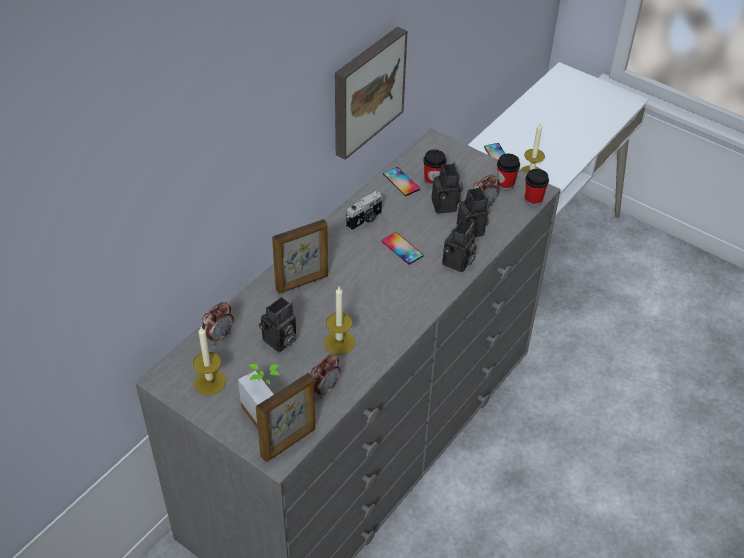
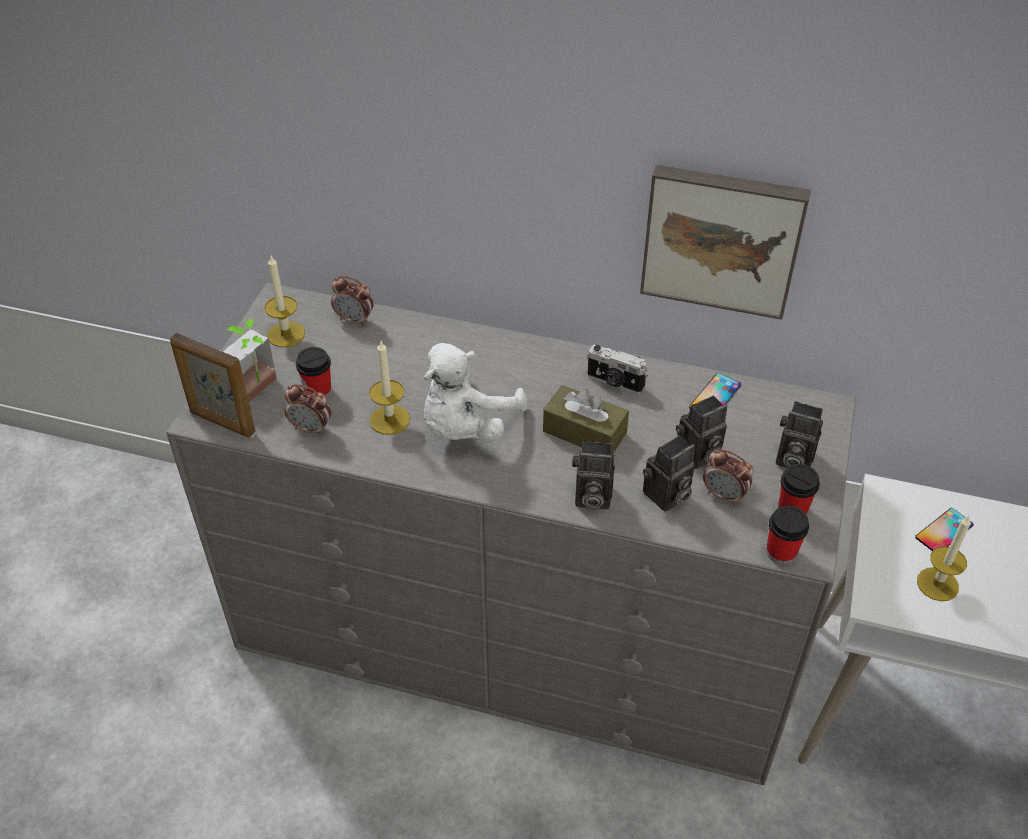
camera: 70 degrees right, 0 degrees up
(279, 341) = (368, 369): camera -> camera (792, 459)
(302, 283) = (471, 359): picture frame -> none
(367, 304) = (466, 427): none -> white plush toy
(402, 248) = (584, 432): phone -> brown tissue box
(433, 180) = (741, 428): cup -> cup (318, 391)

